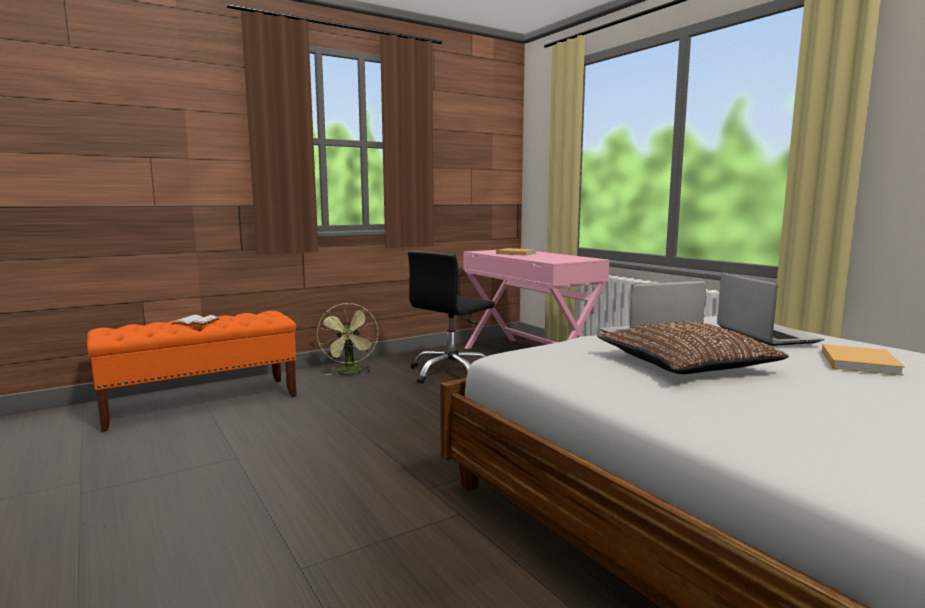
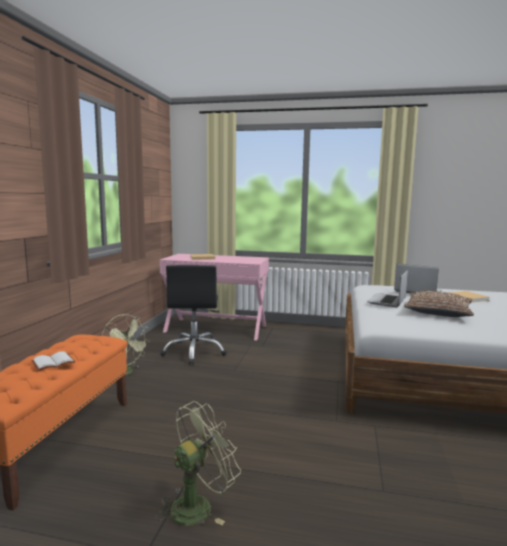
camera: 45 degrees left, 0 degrees up
(167, 484) = (198, 505): none -> green fan

